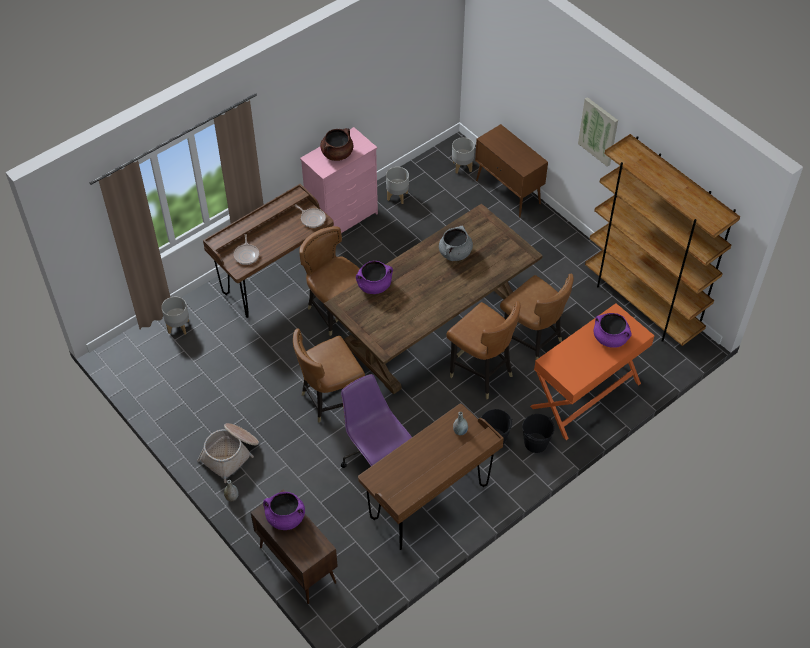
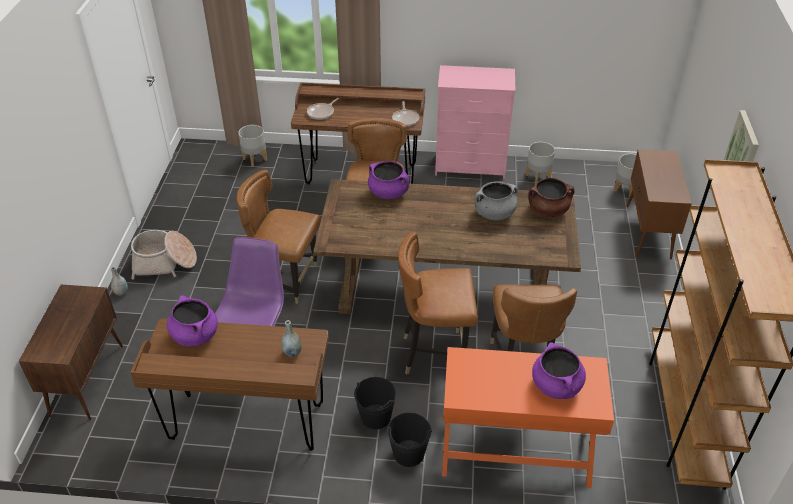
camera: 45 degrees right, 10 degrees down
(285, 518) = (74, 309): purple cooking pot -> purple cooking pot (195, 335)
(337, 154) = (474, 77): brown cooking pot -> brown cooking pot (548, 210)
(481, 374) = (435, 354): brown chair -> brown chair turned 90 degrees clockwise

